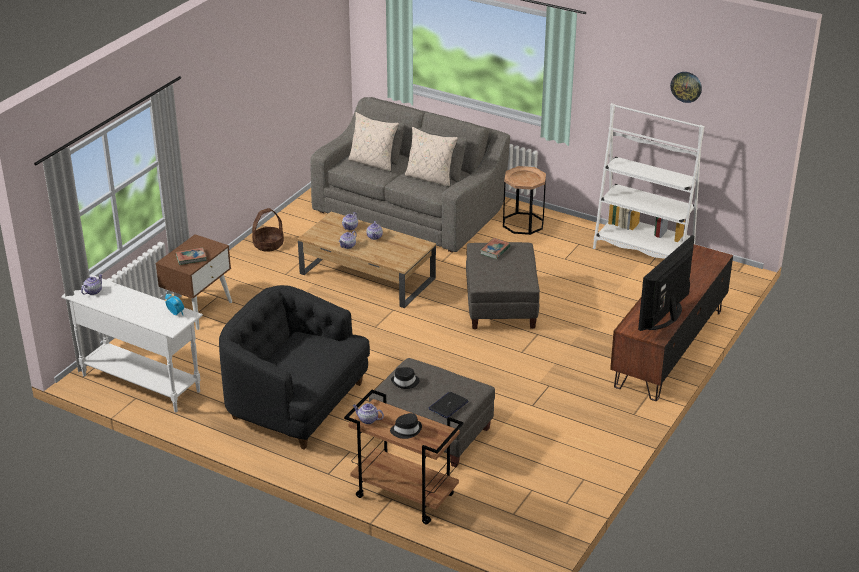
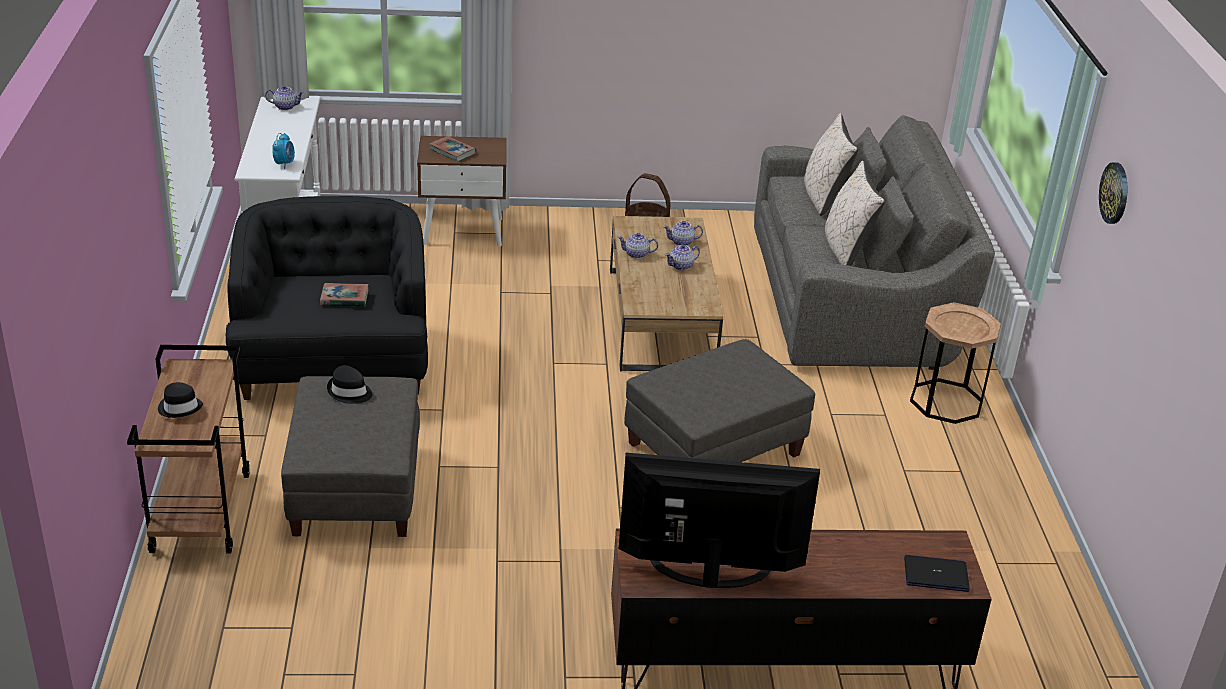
camera: 55 degrees right, 0 degrees up
(367, 420) = (183, 370): teapot -> none
(448, 405) = (322, 445): laptop -> laptop (936, 574)
(495, 250) = (749, 364): book -> book (344, 298)
(643, 250) = (1029, 543): white bookcase -> none
(686, 86) = (1171, 280): wall clock -> wall clock (1115, 193)

